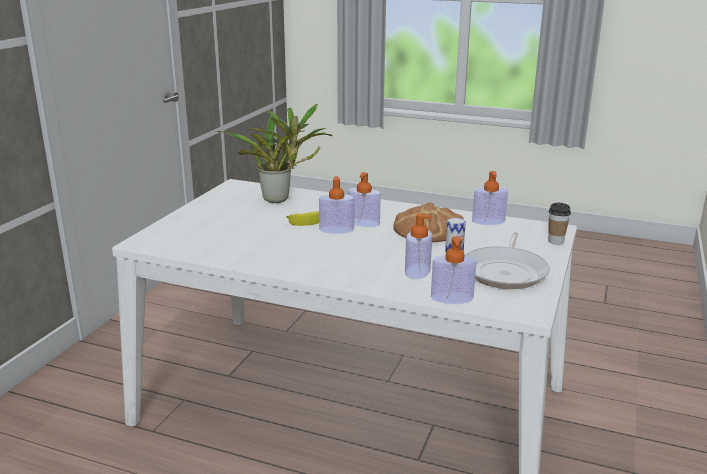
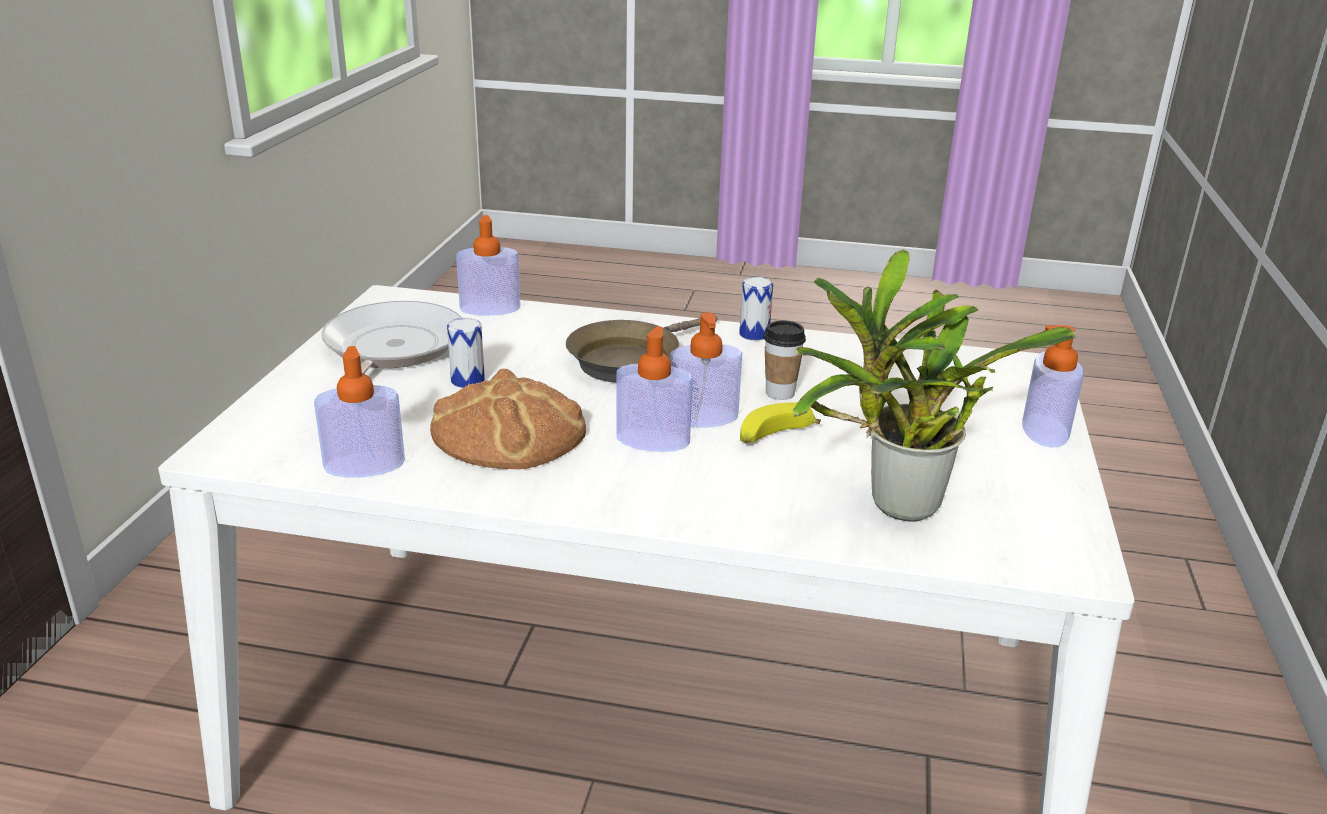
camera: 170 degrees right, 5 degrees up
(280, 269) = (754, 334): none -> can
(363, 257) = (630, 360): none -> brown frying pan
(417, 271) = (537, 342): soap dispenser -> soap dispenser (1045, 430)
(555, 241) = (250, 416): cup -> cup (780, 393)

